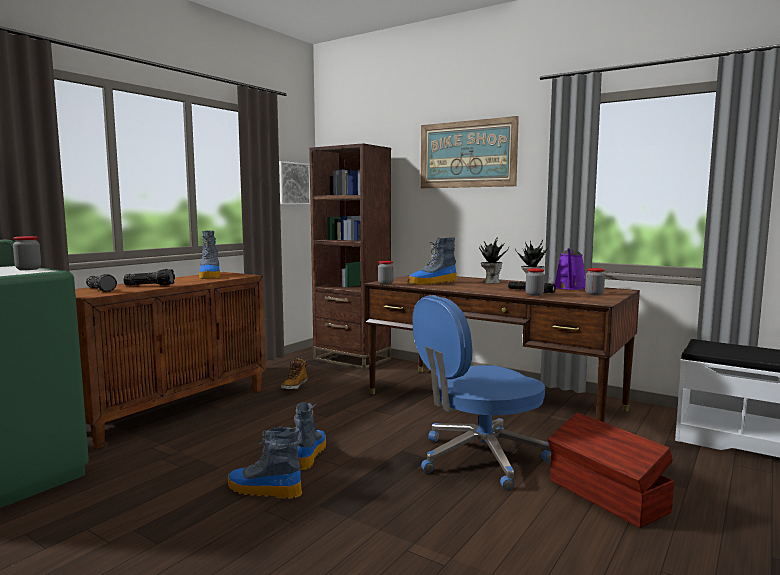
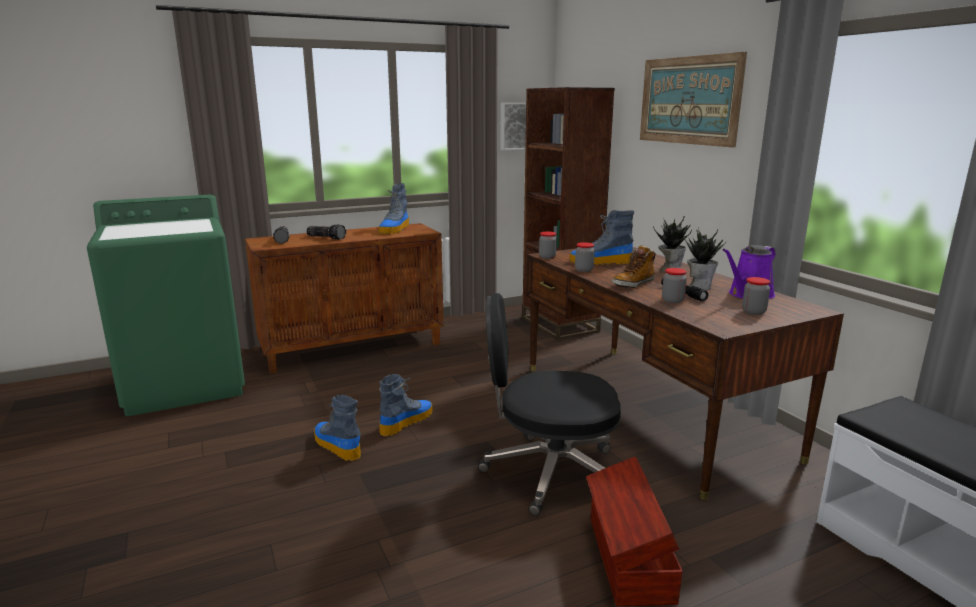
camera: 30 degrees right, 10 degrees up
(28, 269) = (201, 226): jar -> jar (584, 270)
(294, 386) = (472, 345): boot -> boot (633, 284)
(479, 458) = (549, 472): blue office chair -> black office chair

